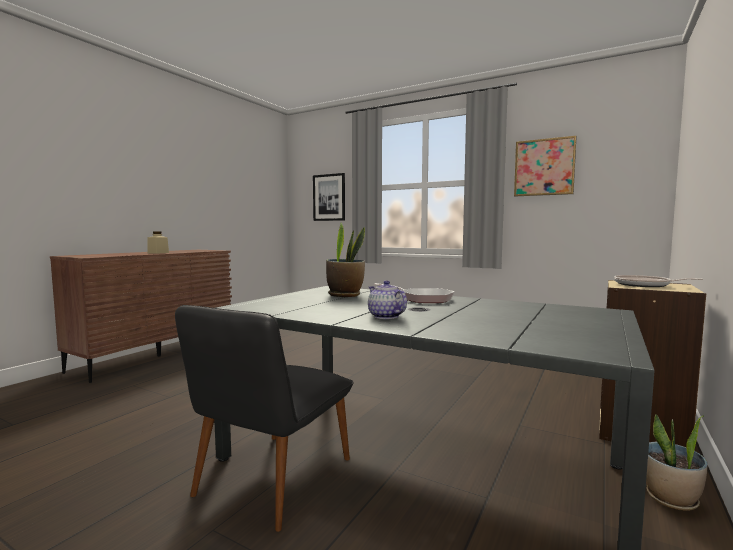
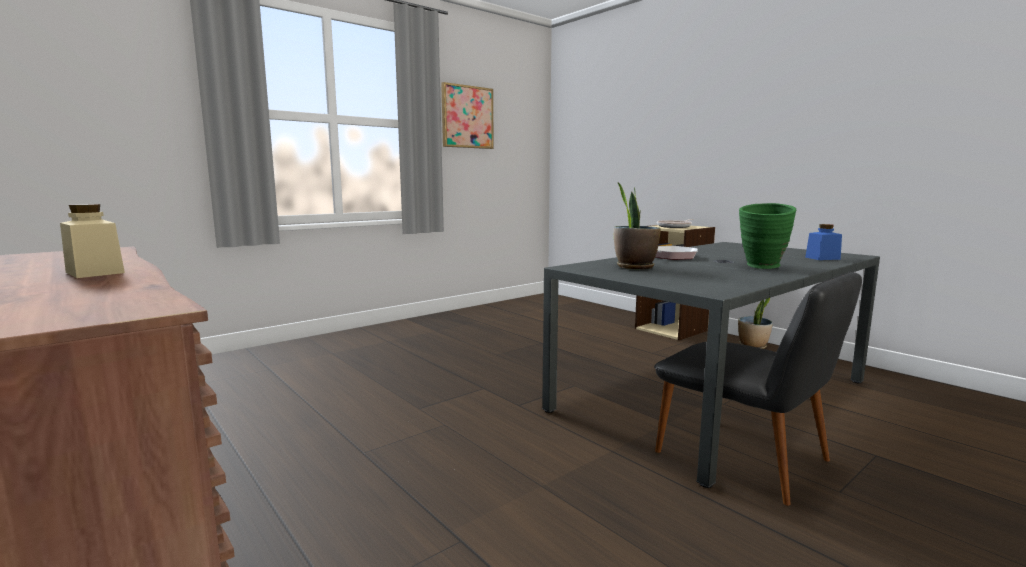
camera: 70 degrees left, 5 degrees up
(329, 197) = (121, 118): picture -> none
(385, 316) = (762, 267): teapot -> green vase
(522, 337) = (822, 258): none -> blue jar

